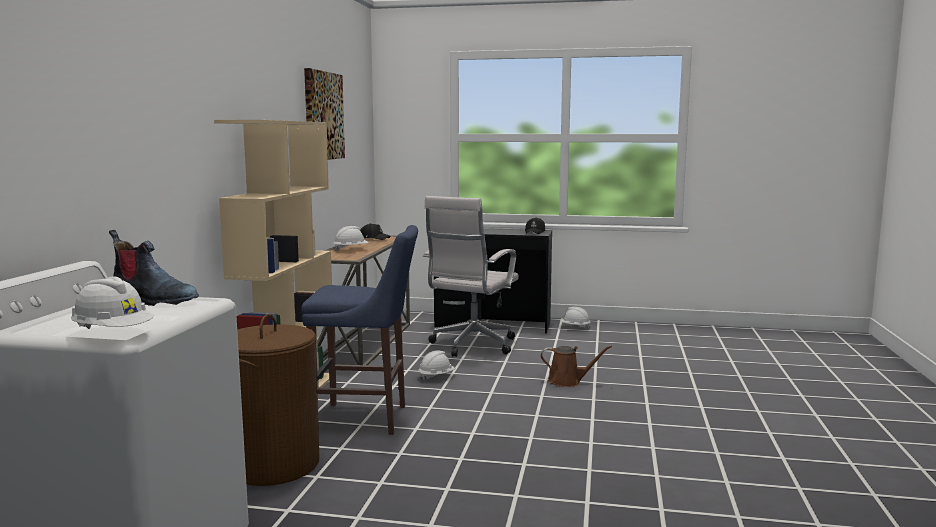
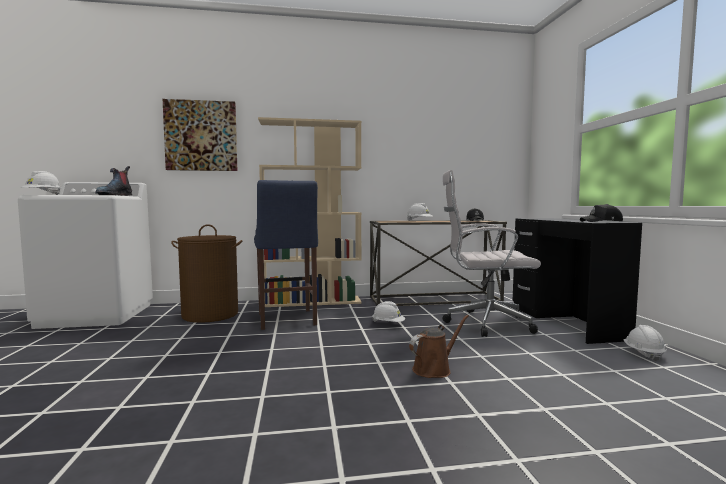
camera: 70 degrees right, 5 degrees down
(323, 116) = (421, 123): picture -> picture (201, 136)
(568, 382) = (434, 369): brown watering can -> brown watering can turned 120 degrees counterclockwise

